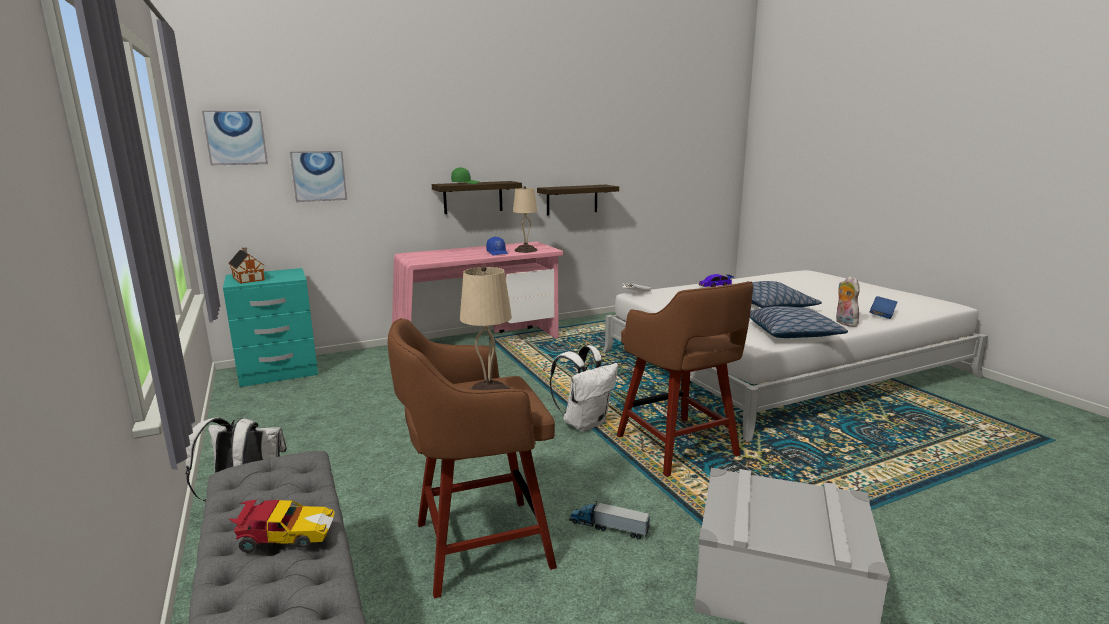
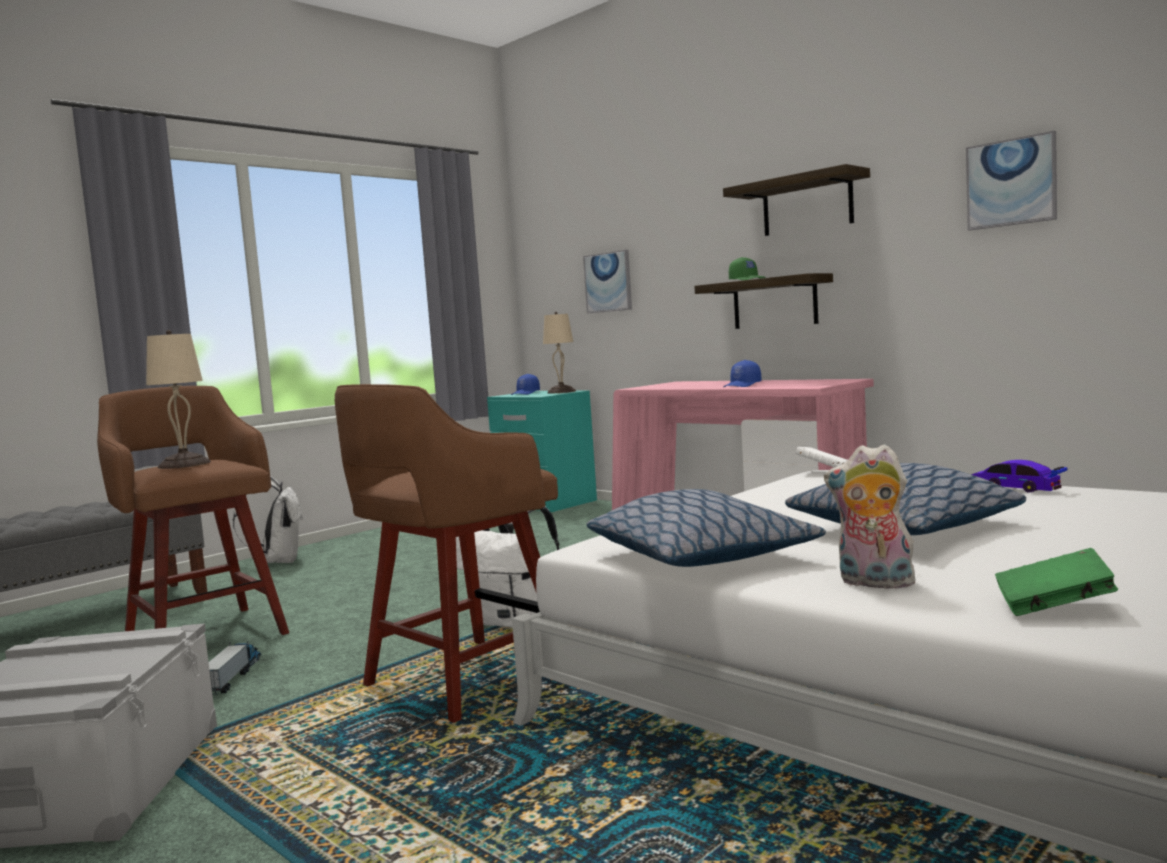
camera: 70 degrees right, 10 degrees down
(235, 138) = (548, 246): picture -> picture (1011, 182)
(248, 278) = (526, 393): toy house -> blue cap
(285, 536) = (49, 514): toy car -> none
(525, 250) = (784, 385): beige table lamp -> beige table lamp (561, 392)
(572, 200) = (949, 302): shelf -> shelf (807, 205)
(844, 323) = (873, 583): plush toy -> plush toy turned 120 degrees counterclockwise
(882, 314) = (1053, 607): blue book -> green book

